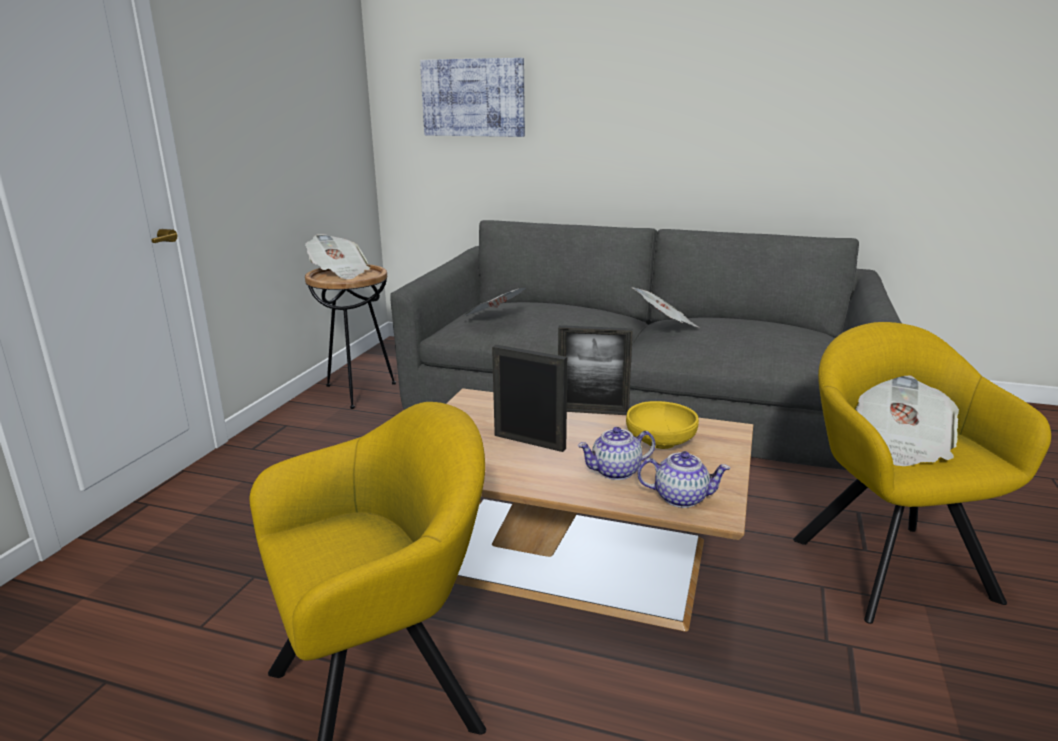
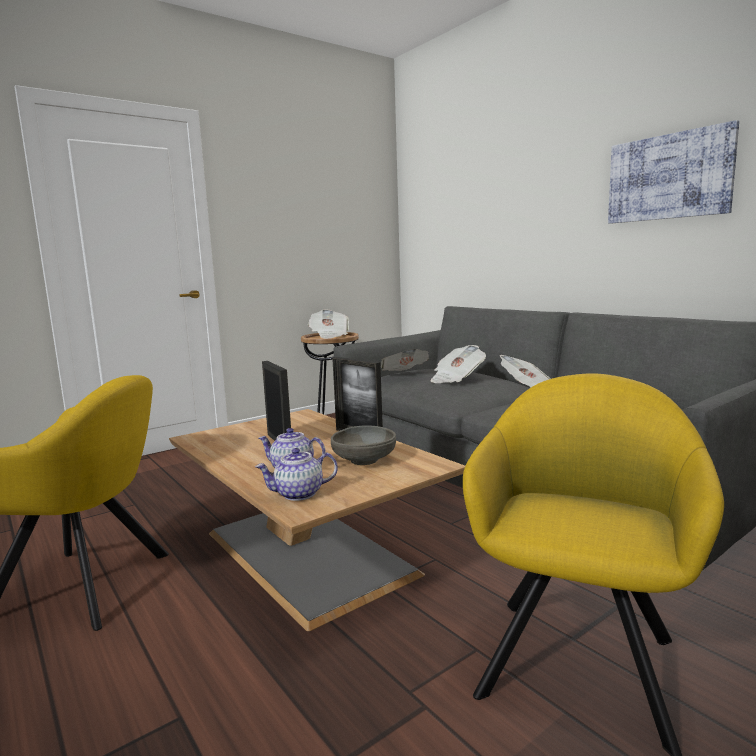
camera: 35 degrees right, 10 degrees down
(473, 98) = (455, 214): picture -> picture (668, 177)
(660, 441) = (364, 460): yellow bowl -> grey bowl
(681, 498) = (298, 494): teapot -> teapot turned 120 degrees clockwise
(901, 444) = (567, 506): newspaper -> newspaper (456, 379)

